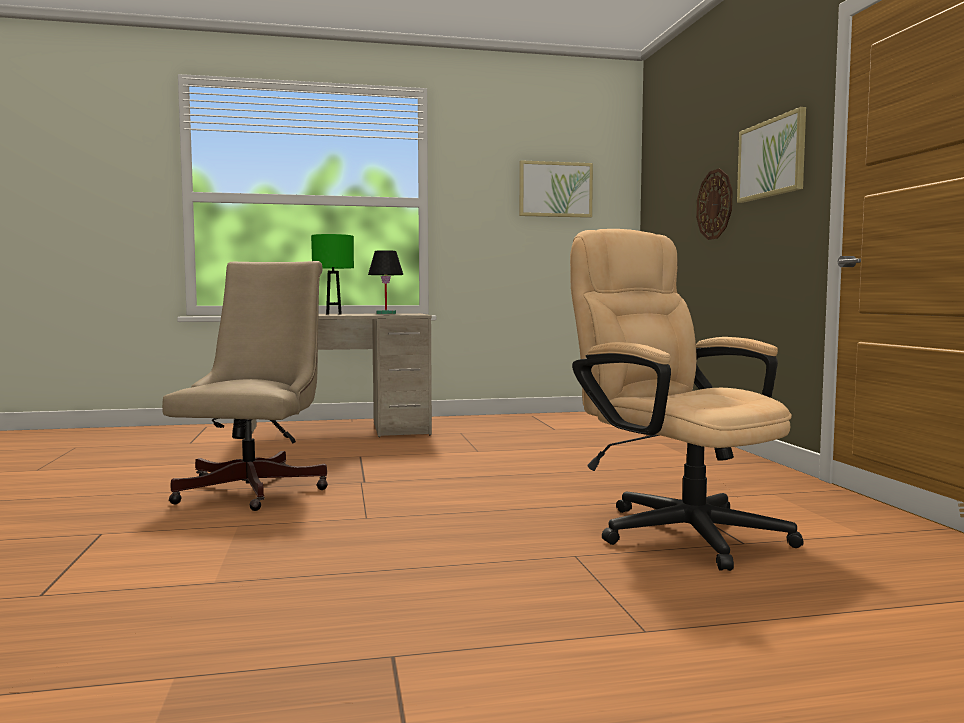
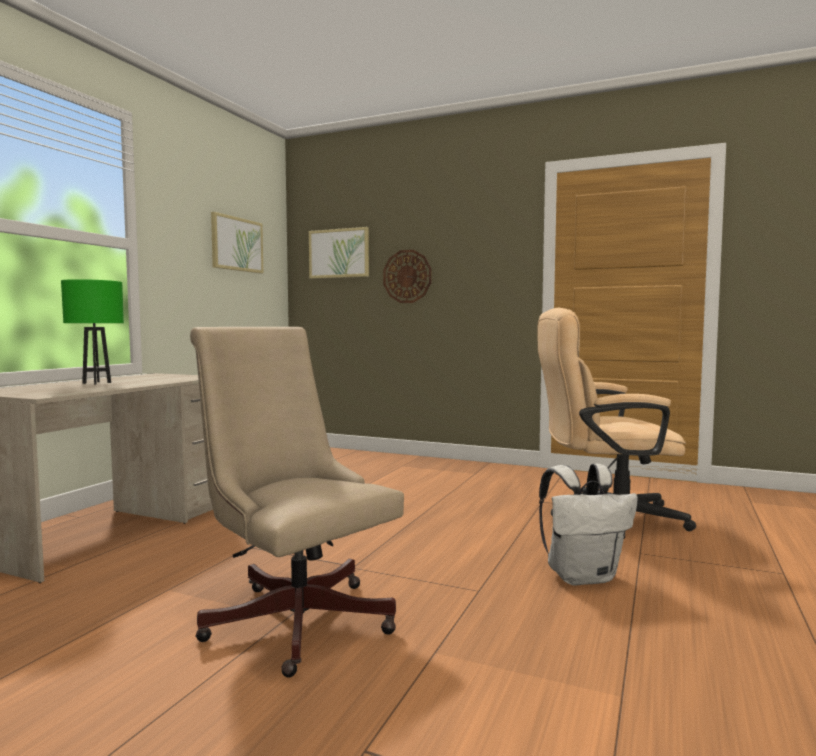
camera: 55 degrees left, 0 degrees up
(386, 313) = (141, 377): black table lamp -> none
(456, 542) = (582, 576): none -> white backpack
(771, 158) = (477, 251): picture -> picture (339, 253)

